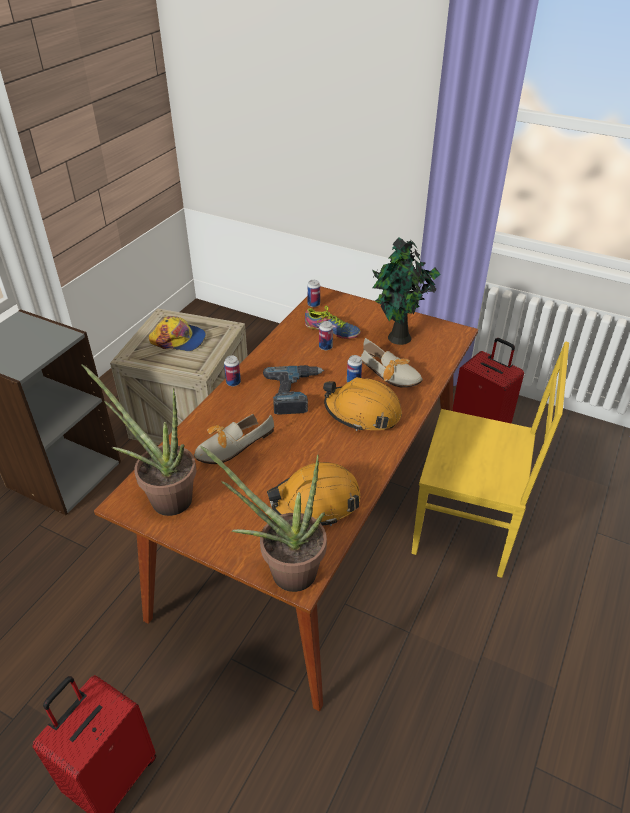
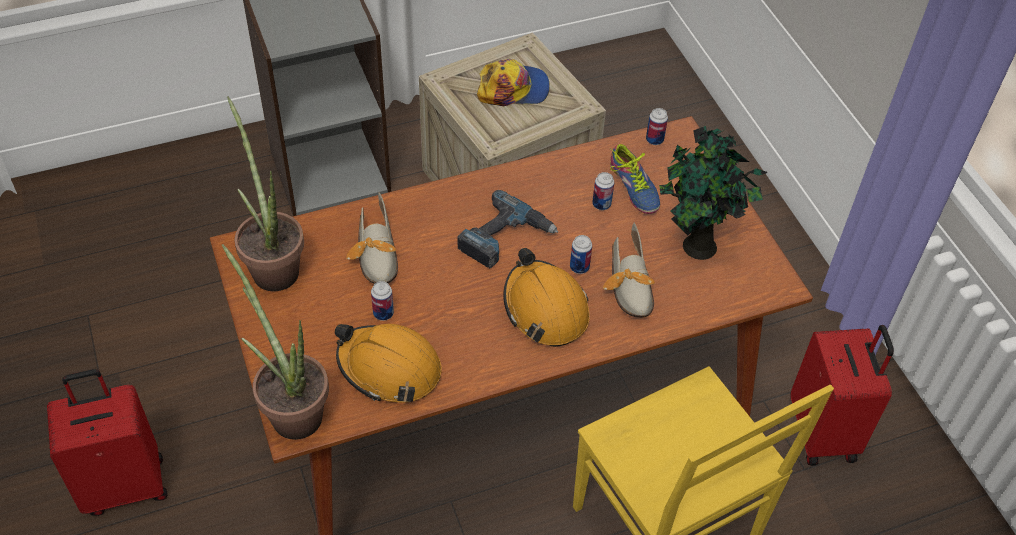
camera: 40 degrees right, 10 degrees up
(179, 339) = (513, 89): cap -> cap turned 60 degrees counterclockwise
(229, 448) = (377, 255): shoe -> shoe turned 105 degrees counterclockwise
(233, 383) = (459, 185): can -> can (383, 313)

